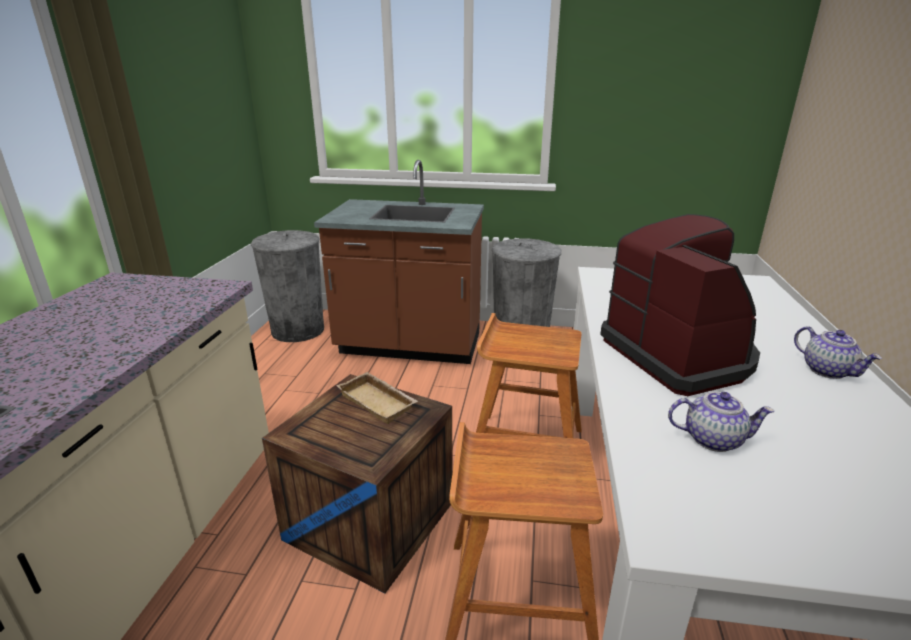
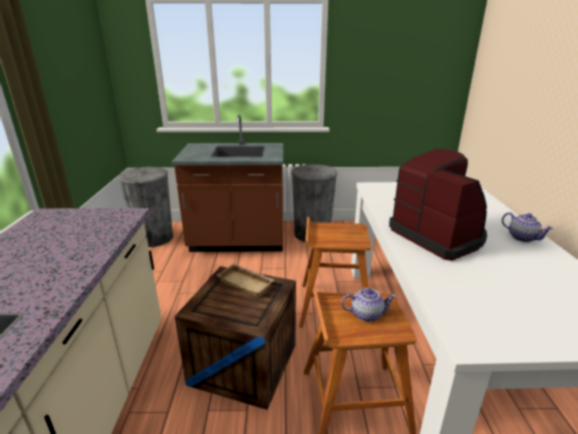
camera: 10 degrees left, 0 degrees up
(713, 439) = (475, 285): teapot -> teapot (366, 314)

